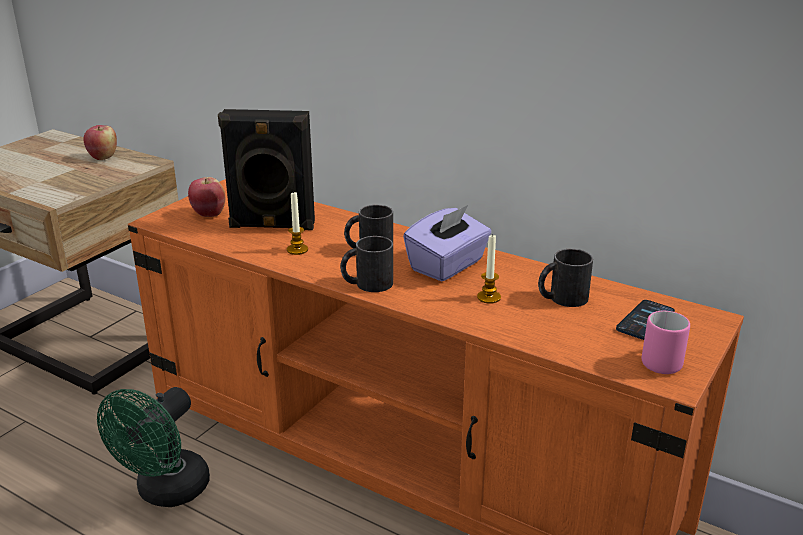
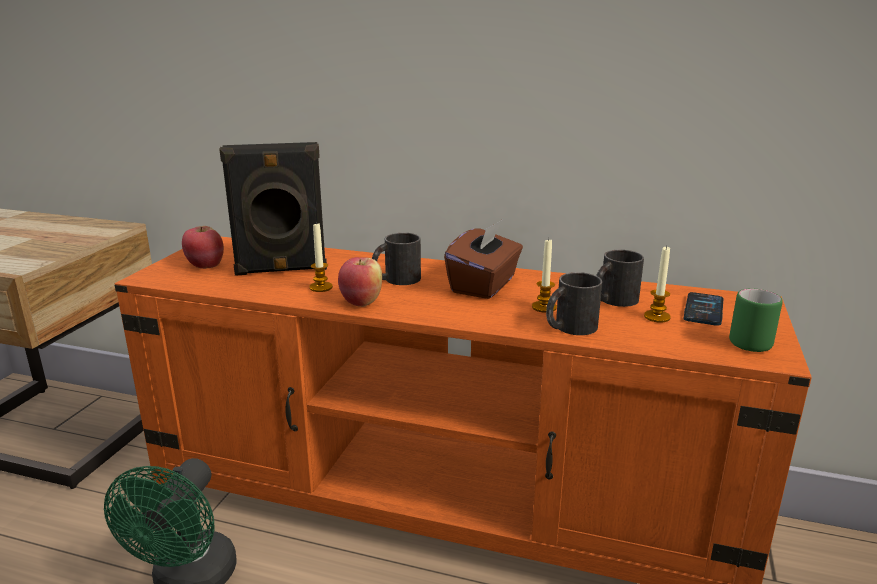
camera: 15 degrees left, 5 degrees down
(103, 157) = (62, 226): apple -> apple (361, 302)
(367, 284) = (414, 309): black mug -> black mug (569, 328)
(447, 265) = (484, 285): purple tissue box -> brown tissue box
(591, 322) = (657, 317): none -> candle
(663, 361) = (749, 341): pink mug -> green mug

